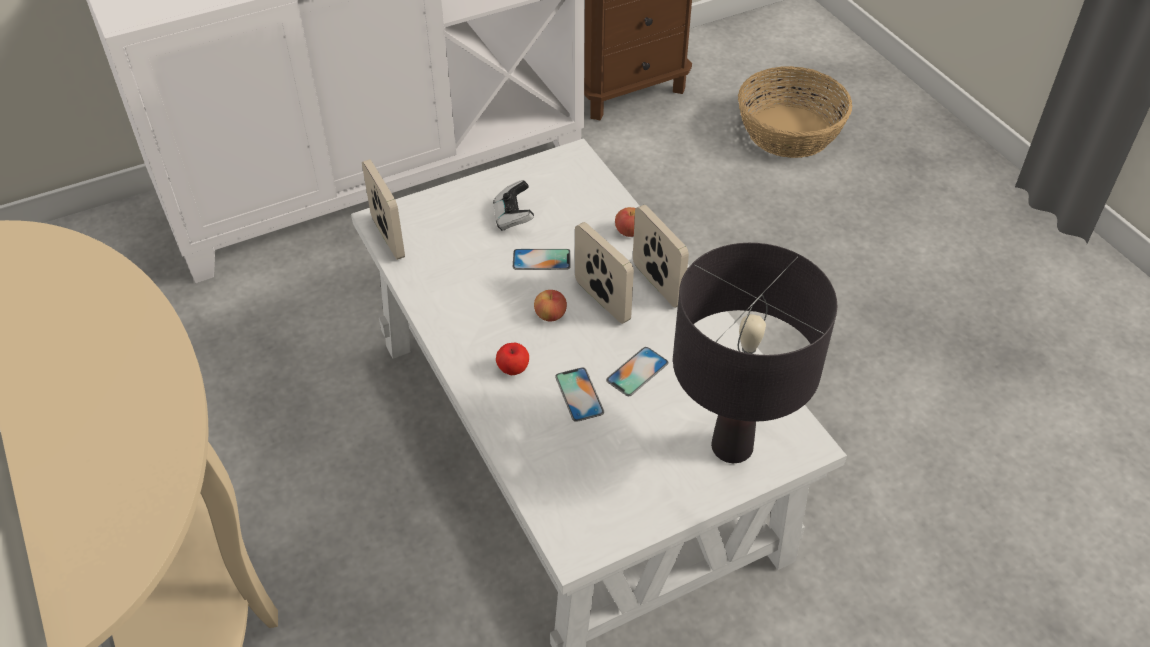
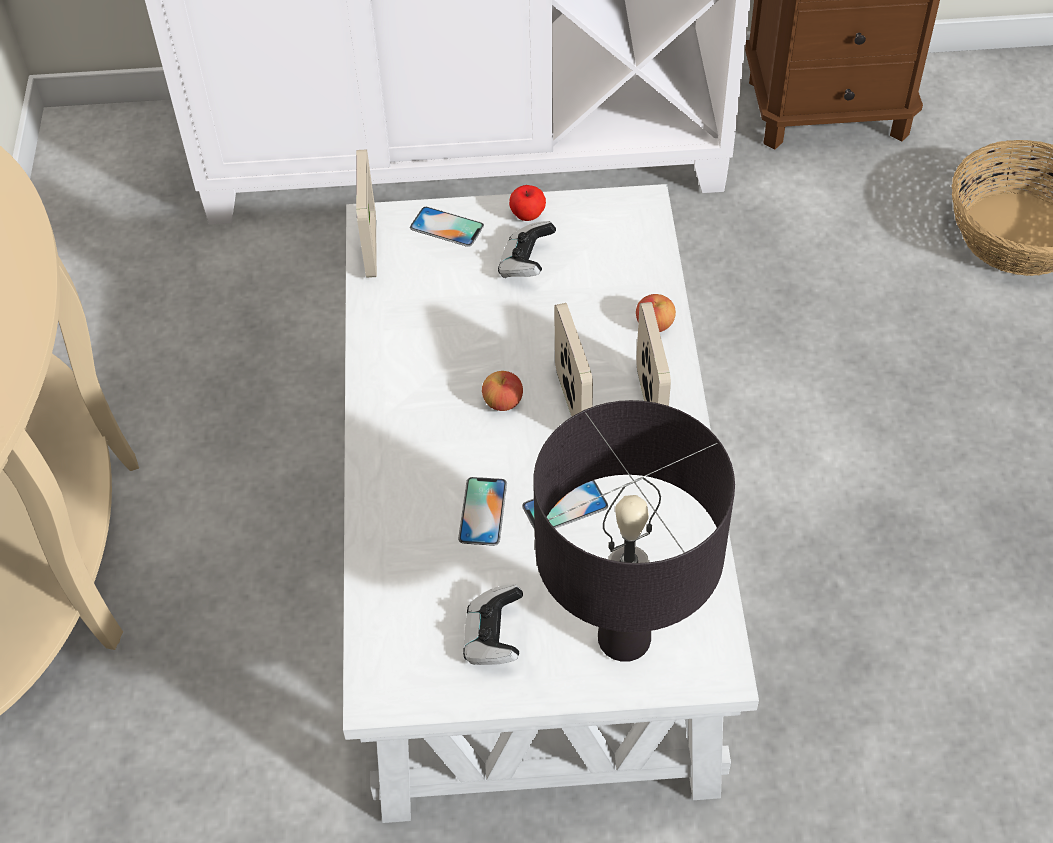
camera: 25 degrees right, 5 degrees up
(513, 369) = (425, 454): apple -> apple (528, 215)
(541, 260) = (530, 328): phone -> phone (447, 227)
(638, 479) = (493, 638): none -> game controller

